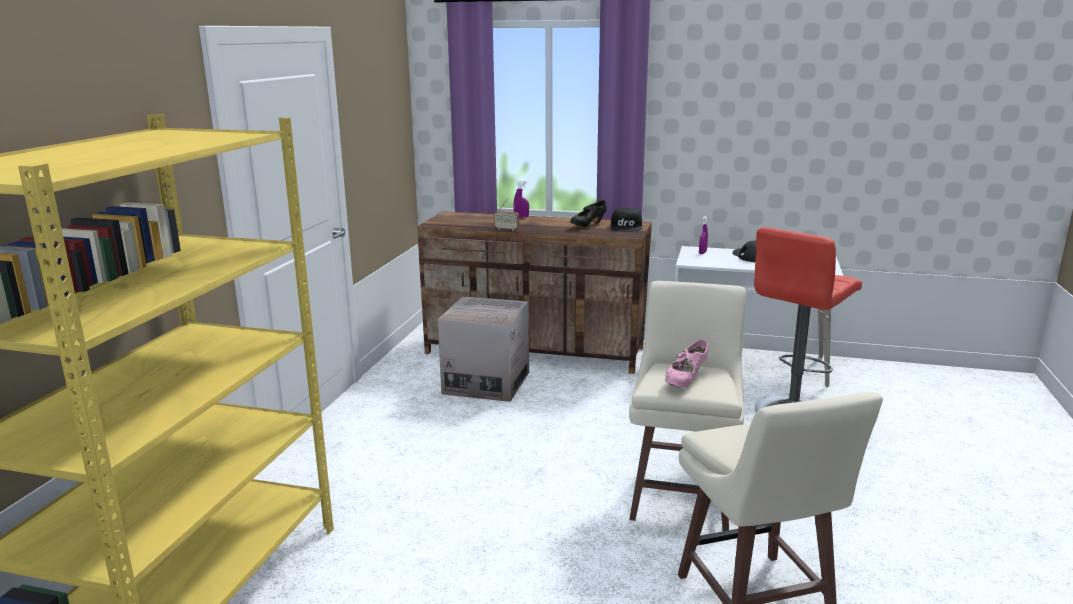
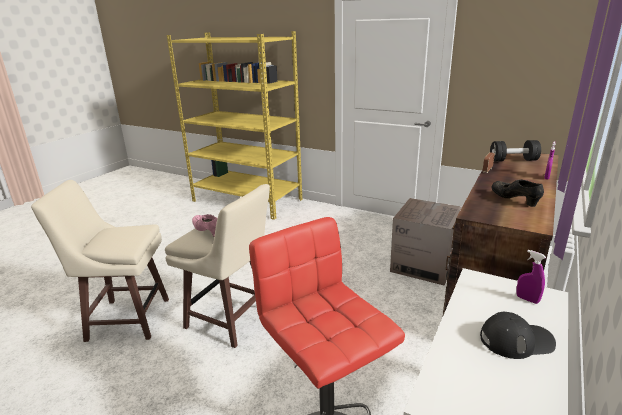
camera: 105 degrees right, 5 degrees up
(467, 222) = (513, 160): none -> black dumbbell
(627, 227) = (514, 217): black cap -> none

